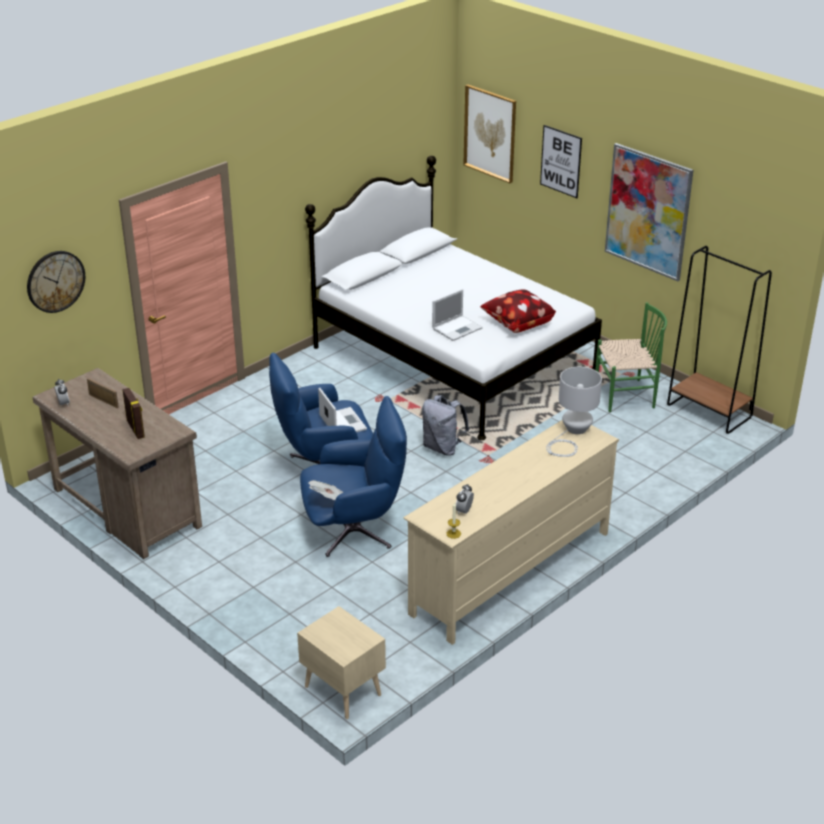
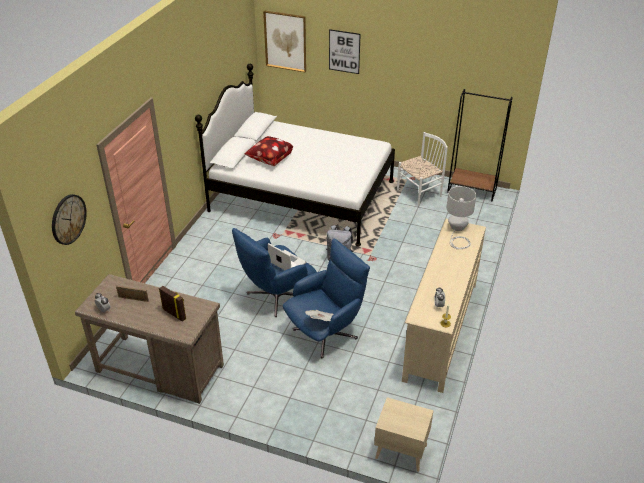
camera: 25 degrees left, 5 degrees up
(457, 328) = (322, 177): laptop -> none
(517, 324) = (354, 165): pillow -> pillow (269, 160)
(627, 396) = (420, 192): green chair -> white chair
(648, 211) = (414, 74): picture -> none

